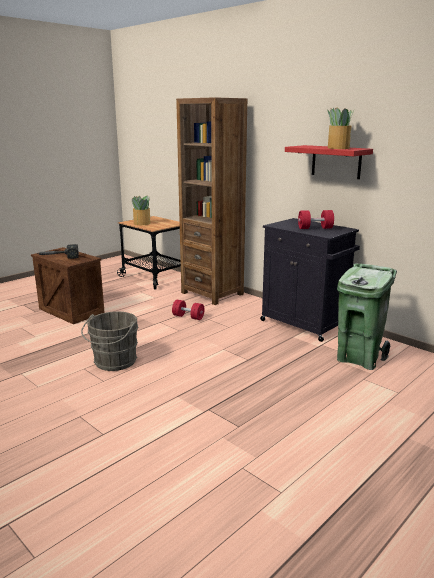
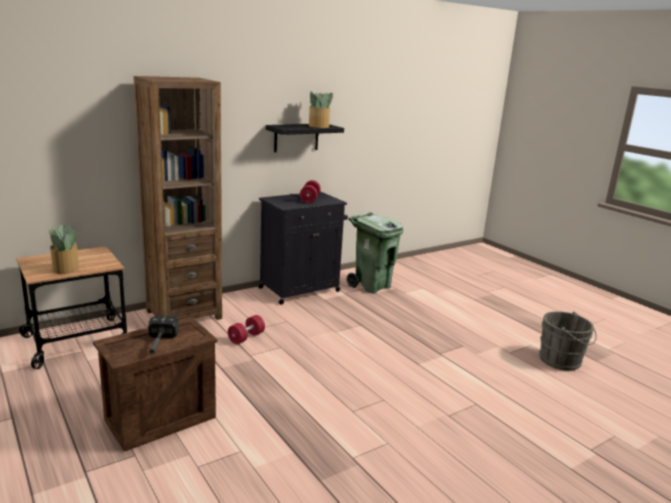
camera: 80 degrees left, 0 degrees up
(113, 362) = (344, 391): grey bucket -> grey bucket (562, 361)
(336, 162) = (296, 137): red shelf -> black shelf

